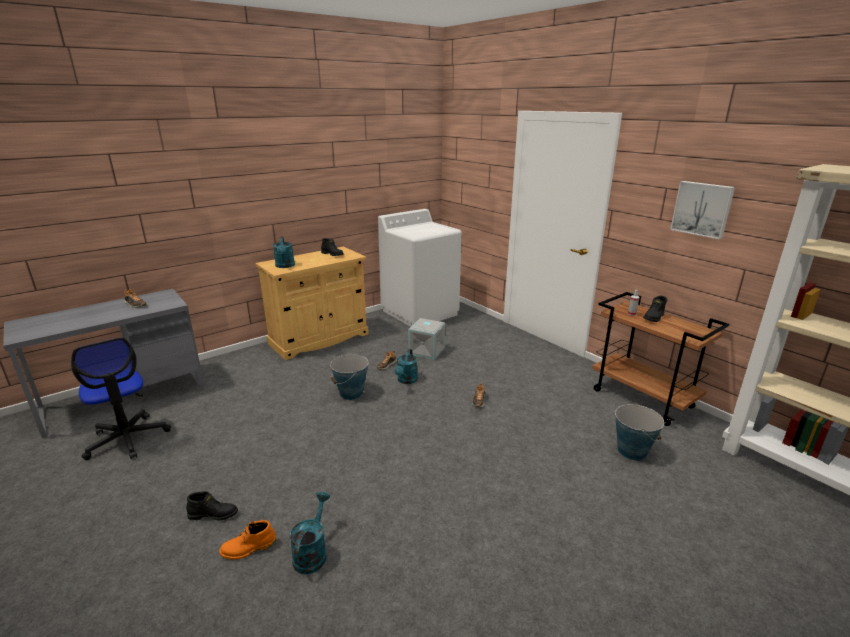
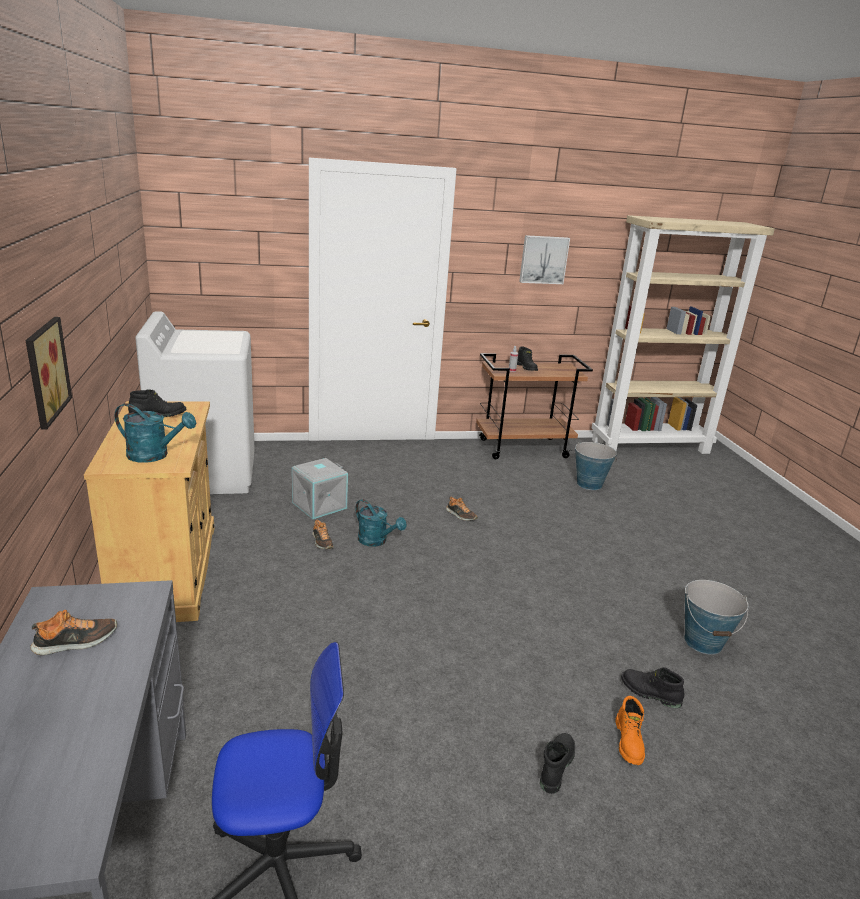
camera: 65 degrees left, 0 degrees up
(229, 207) = (43, 371): none -> picture
(312, 552) = (649, 693): turquoise watering can -> black boot
(351, 393) = (366, 587): bucket -> bucket (703, 642)

